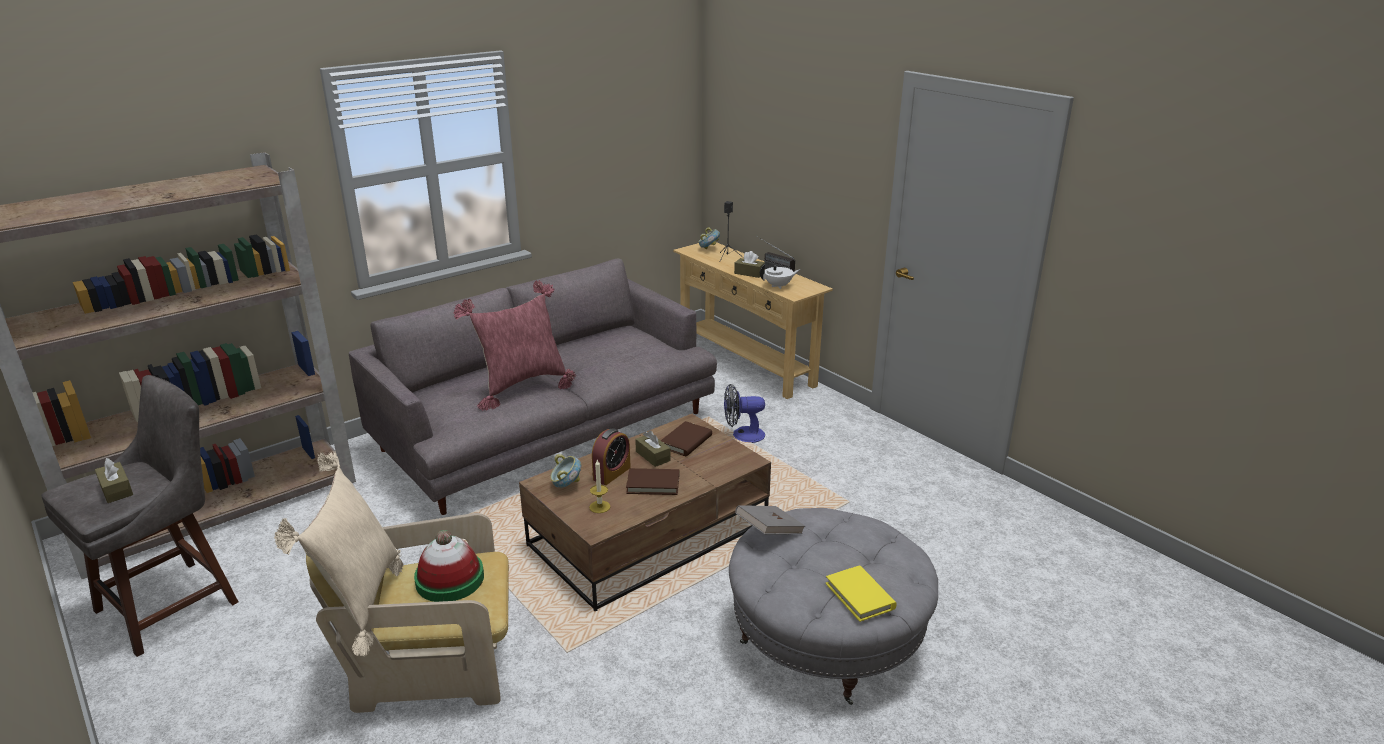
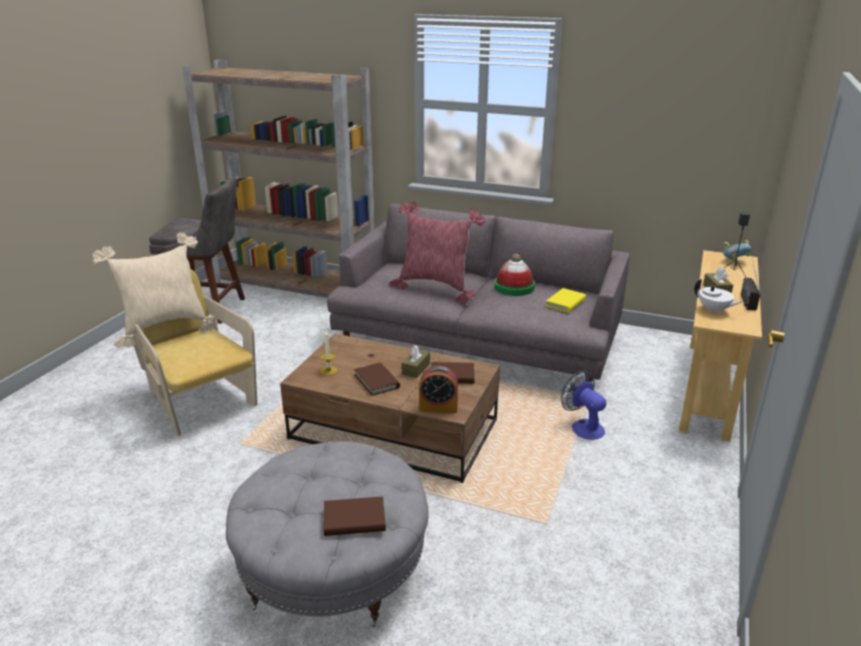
camera: 60 degrees right, 0 degrees up
(116, 490) = (187, 228): brown tissue box -> none
(450, 579) = (207, 348): hat -> hat (514, 287)
(566, 485) = (344, 350): bowl -> none
(612, 473) = (375, 361): alarm clock -> alarm clock (438, 407)
(769, 532) = (341, 449): grey book -> none
(860, 596) = (279, 523): yellow book -> yellow book (565, 303)
(881, 553) = (354, 520): none -> brown book

